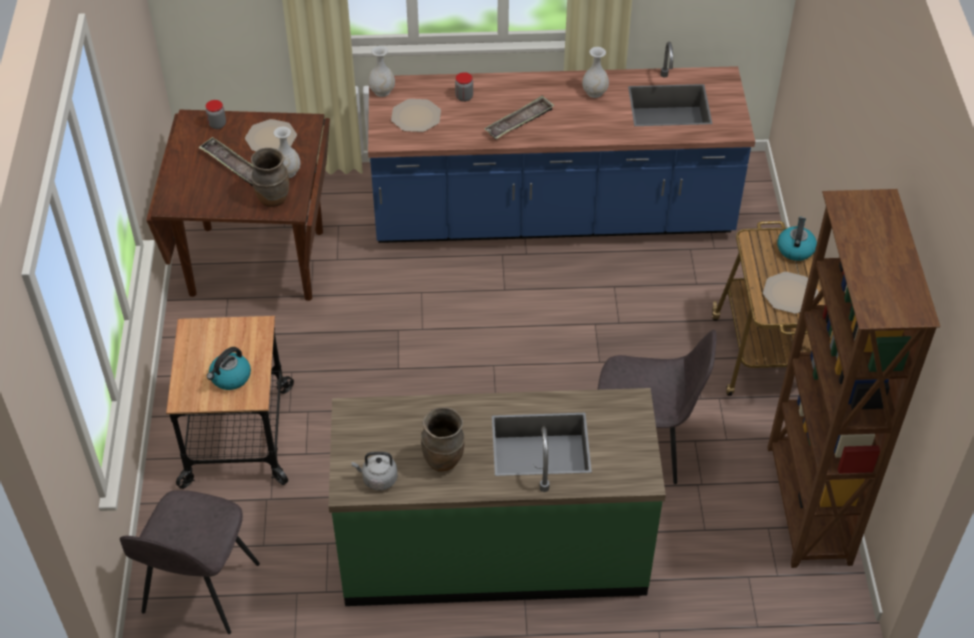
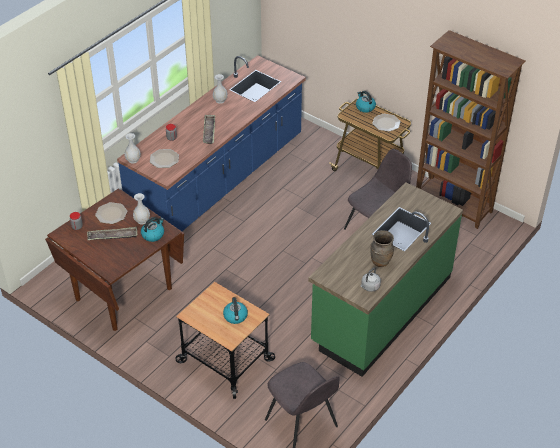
camera: 50 degrees left, 5 degrees down
(272, 198) = (153, 234): brown vase -> kettle

